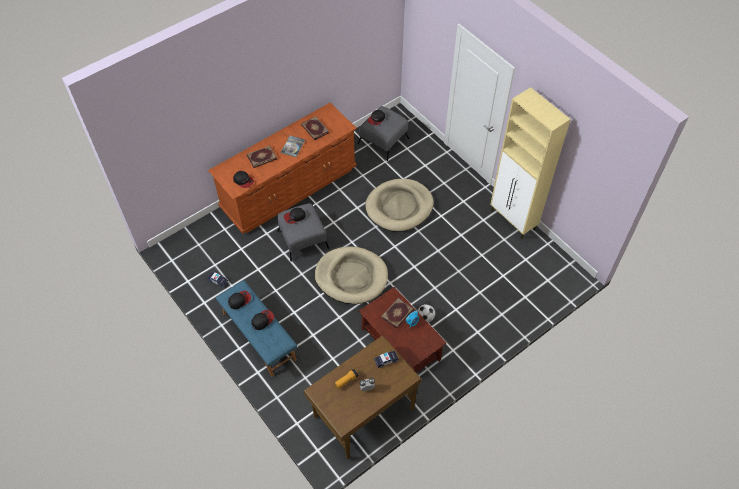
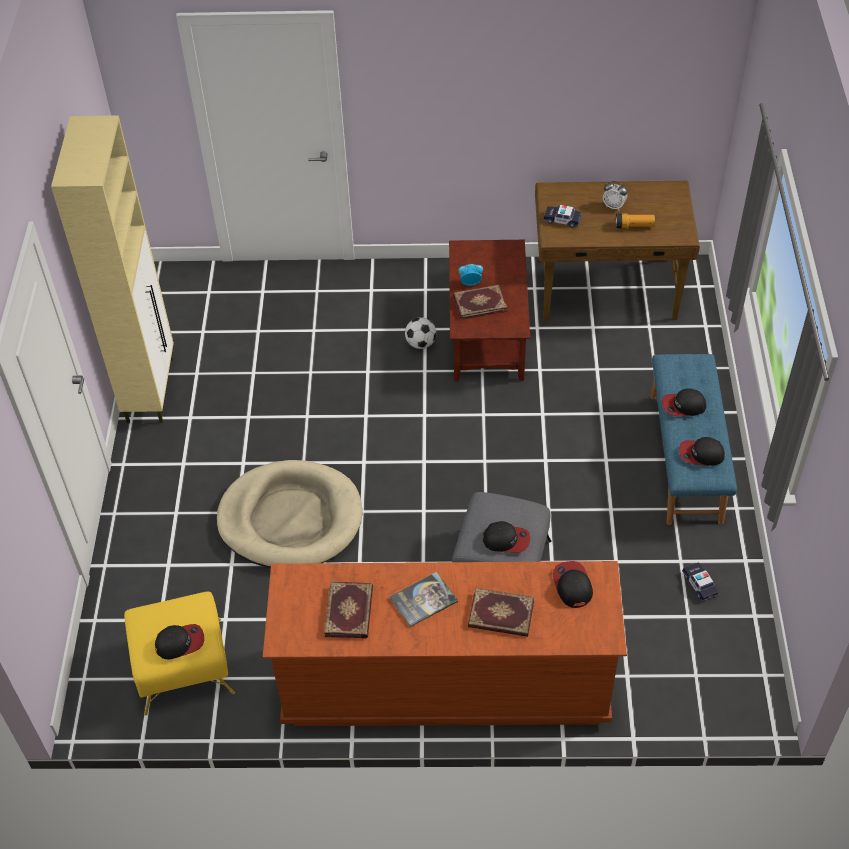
camera: 140 degrees left, 5 degrees down
(351, 277) = (474, 457): beige dog bed -> none
(383, 141) = (184, 665): grey ottoman -> yellow ottoman

